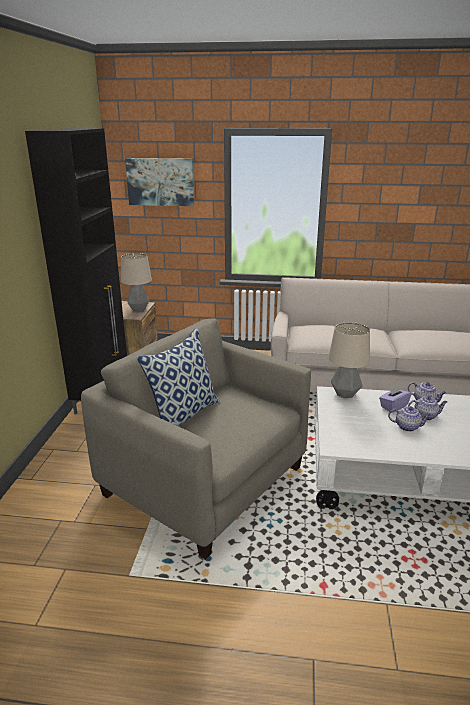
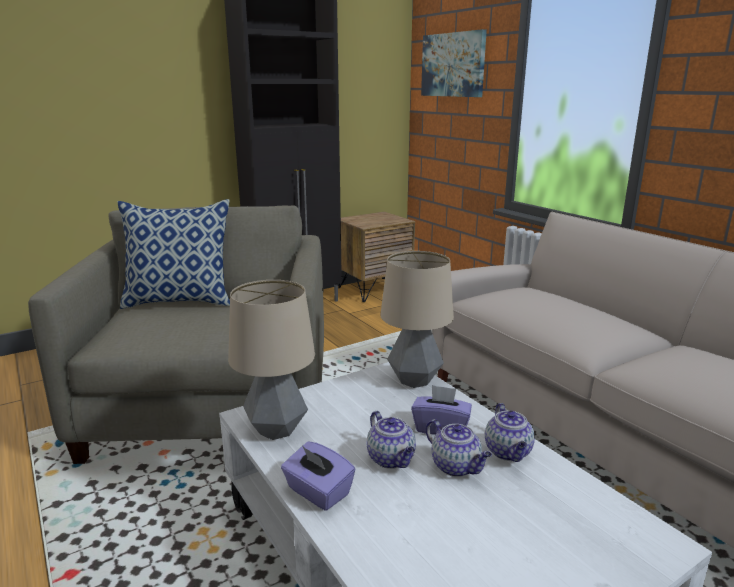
camera: 50 degrees right, 5 degrees down
(138, 309) = (384, 222): table lamp -> table lamp (277, 430)
(417, 452) = (318, 492): none -> purple tissue box

